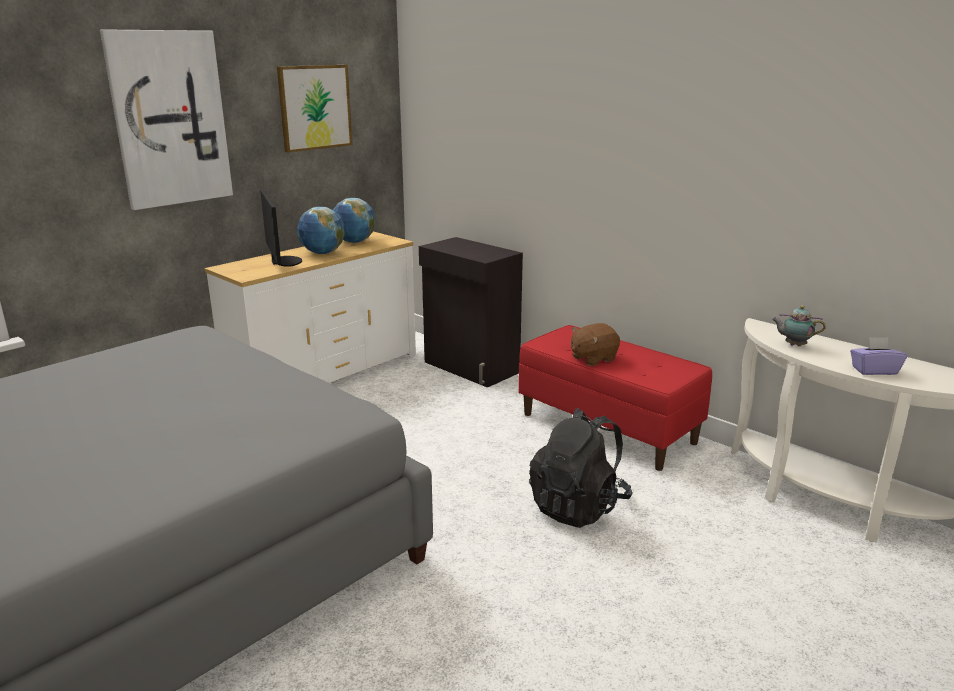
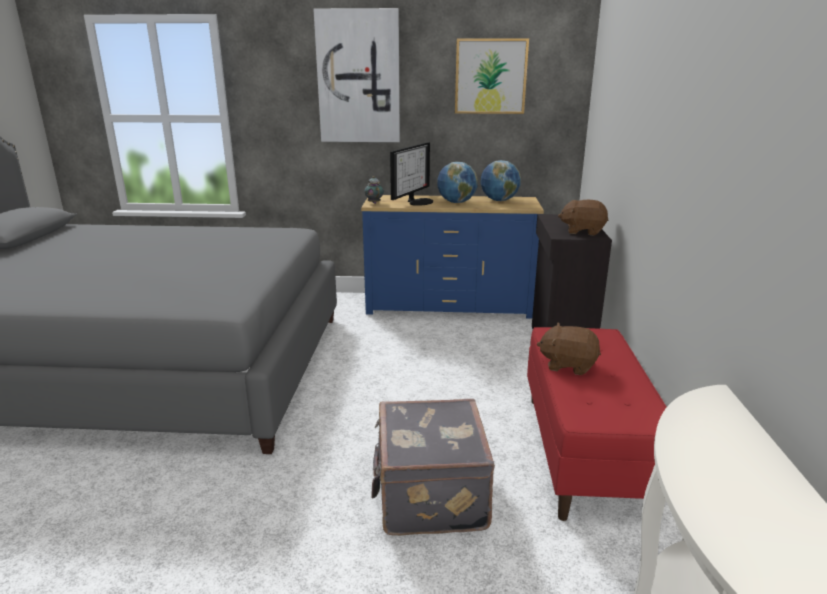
camera: 50 degrees right, 0 degrees up
(325, 374) = (449, 306): white dresser -> blue dresser
(488, 251) = (582, 231): none -> brown plush toy
(578, 506) = (429, 495): black backpack -> grey suitcase
(793, 345) = (696, 438): teapot -> teapot (374, 203)
(874, 370) = (735, 530): purple tissue box -> none

